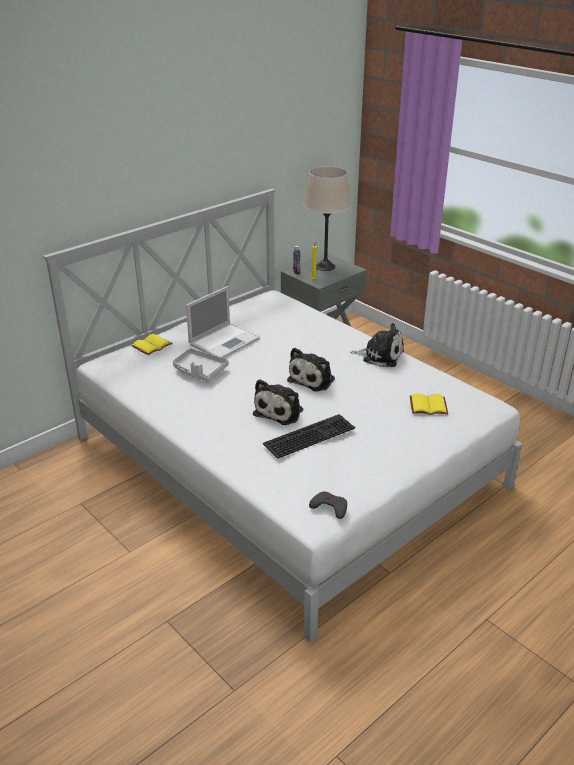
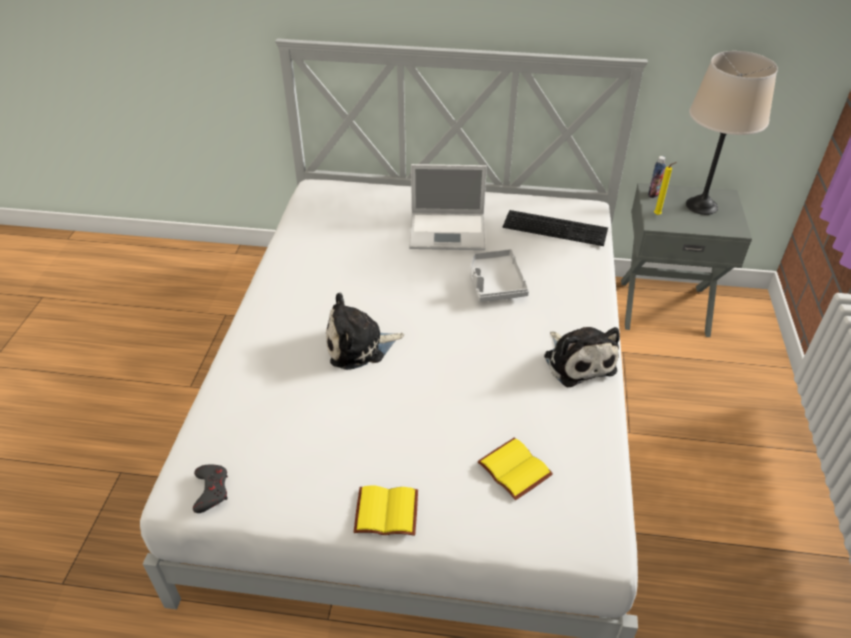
camera: 50 degrees right, 10 degrees up
(152, 346) = (380, 196): yellow book -> yellow book (385, 513)
(199, 371) = (371, 249): grey tray -> grey tray (495, 283)
(309, 434) = (332, 394): keyboard -> keyboard (556, 227)
(313, 379) = (453, 335): plush toy -> none

